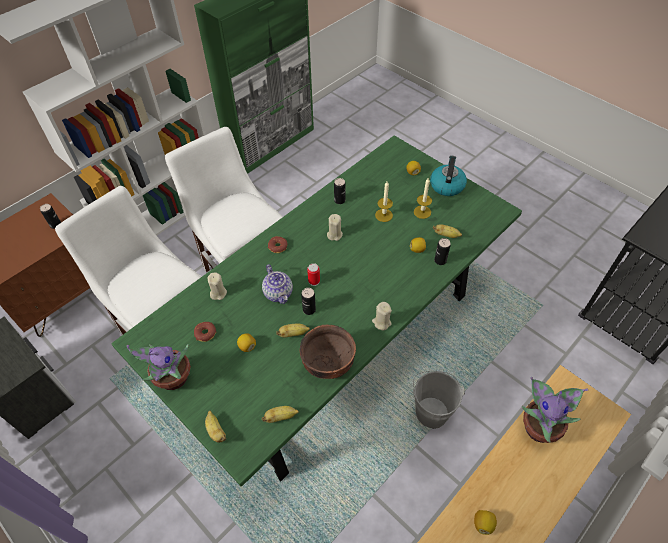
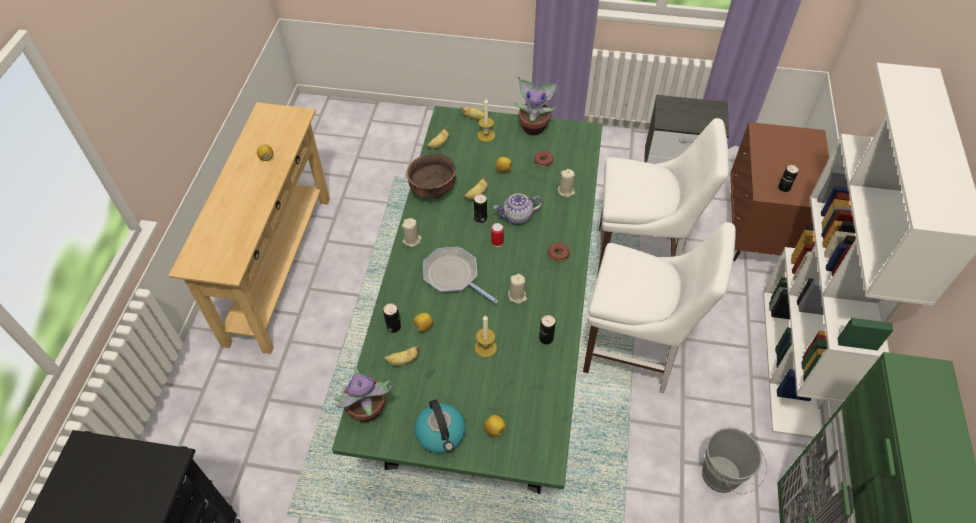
camera: 145 degrees right, 0 degrees up
(279, 293) = (517, 217): teapot -> teapot turned 45 degrees counterclockwise
(369, 273) = (453, 276): none -> frying pan
(422, 212) = (447, 376): candle -> candle (486, 135)
(431, 409) = (361, 329): grey bucket -> grey bucket (723, 478)
(539, 426) = (244, 229): potted plant -> potted plant (367, 410)

